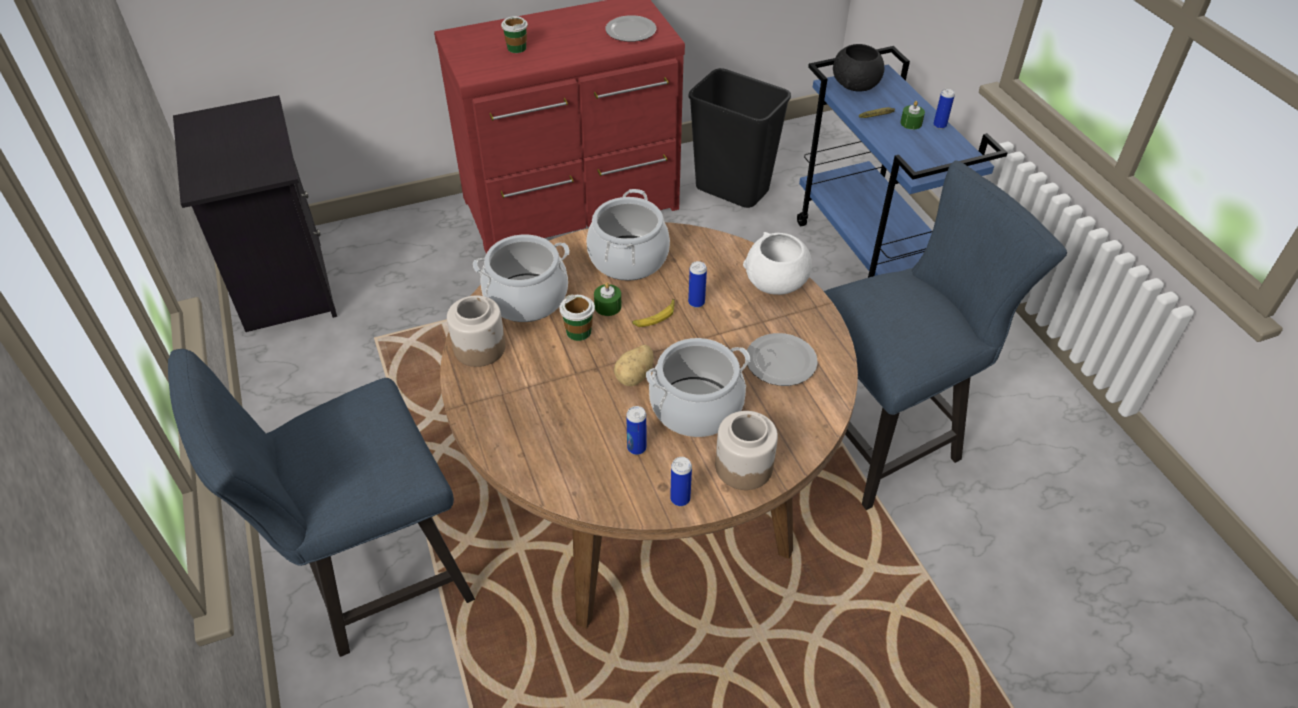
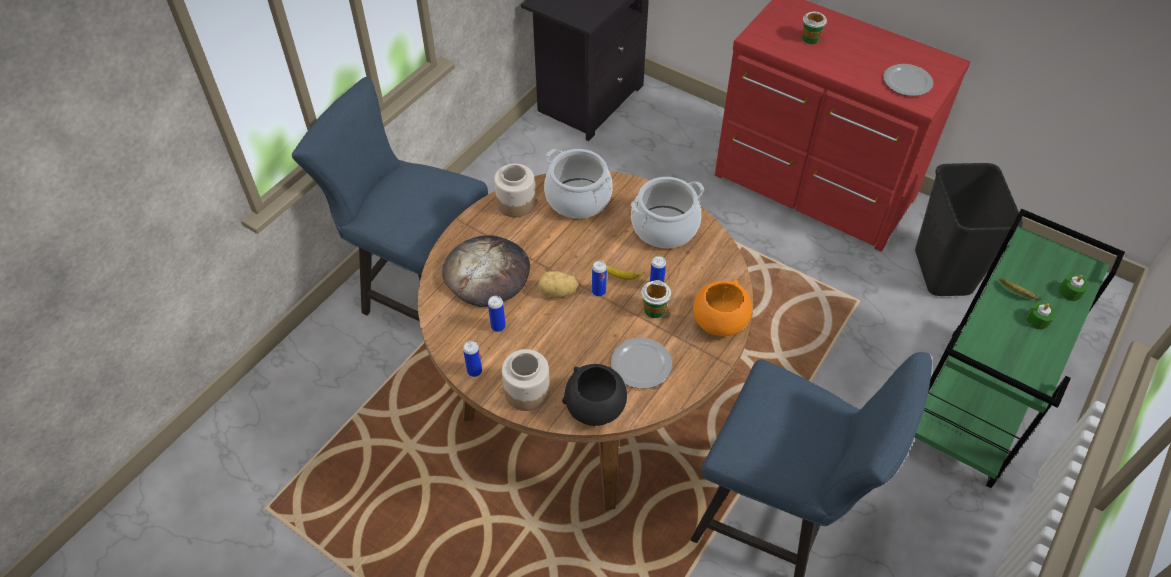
camera: 55 degrees right, 5 degrees up
(553, 421) = (487, 273): none -> bread
(578, 332) = (572, 241): cup -> cup (654, 310)
(608, 306) = (608, 243): green candle -> green candle (1070, 292)
(696, 407) = (558, 338): cooking pot -> none
(776, 283) = (719, 322): white bowl -> orange bowl
(856, 85) = (1045, 257): black bowl -> black bowl (595, 408)
(871, 256) = (971, 410): blue cart -> green cart
(939, 125) = (1059, 342): can -> can (599, 291)

